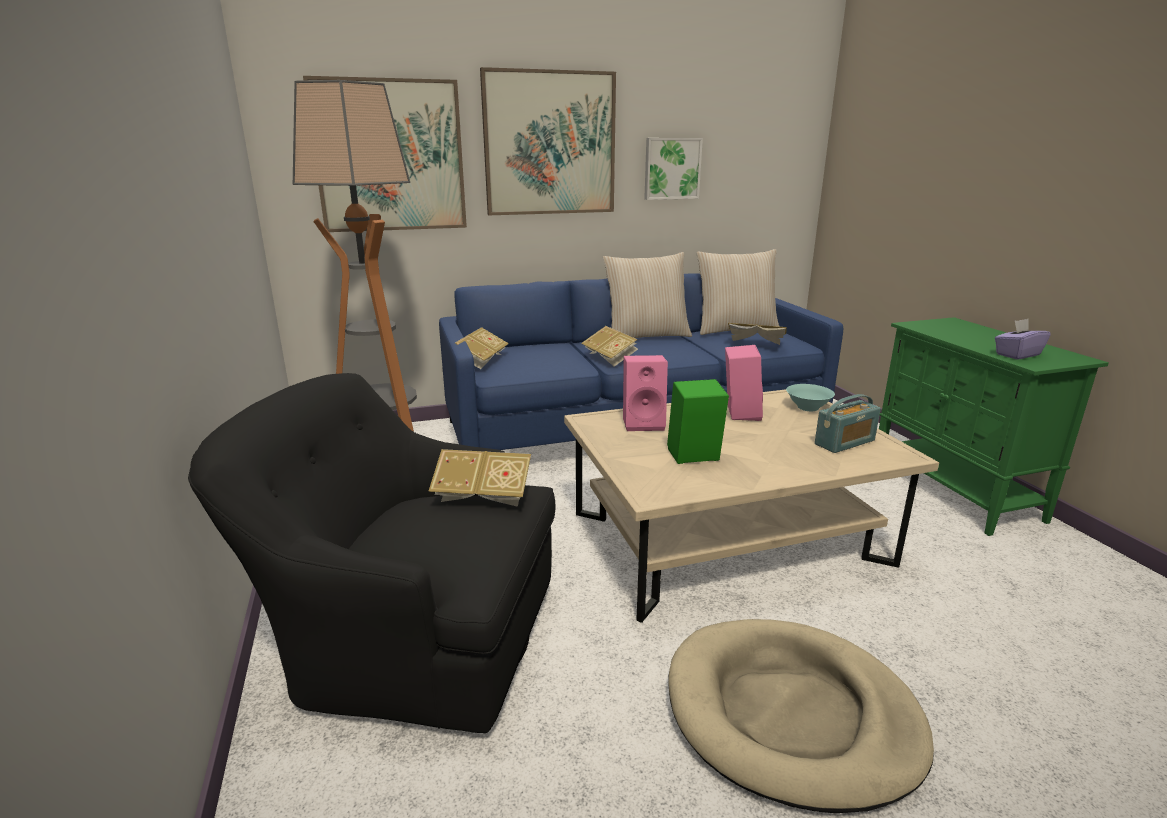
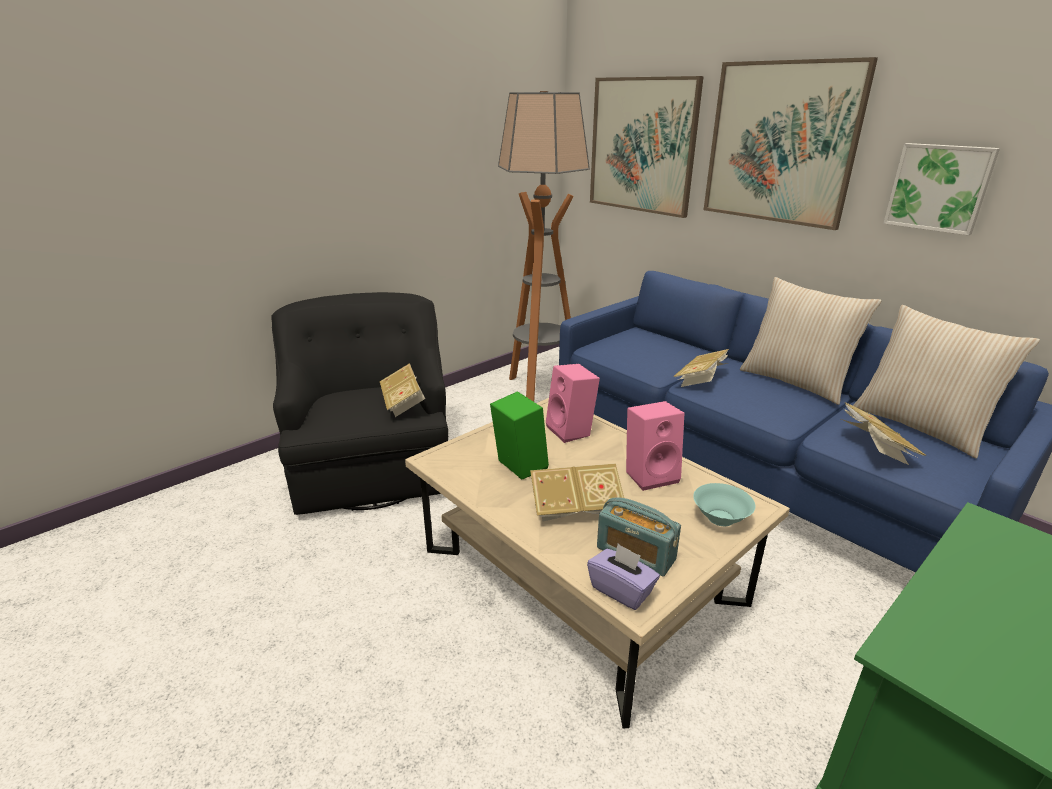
camera: 65 degrees right, 5 degrees up
(481, 360) = (615, 336): book -> book (575, 508)
(791, 715) = (351, 656): beige dog bed -> none
(1017, 354) = (946, 639): purple tissue box -> purple tissue box (621, 590)

